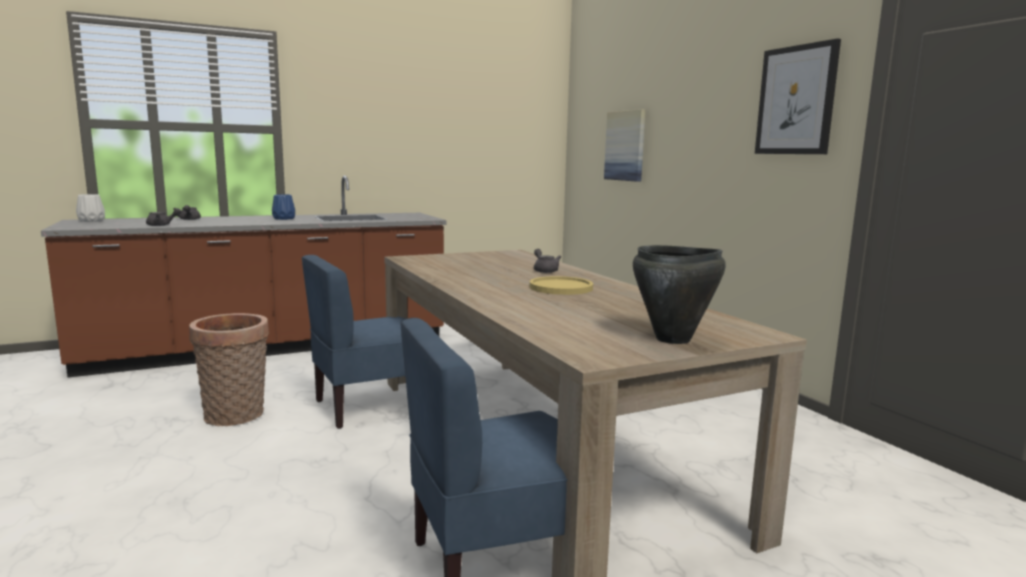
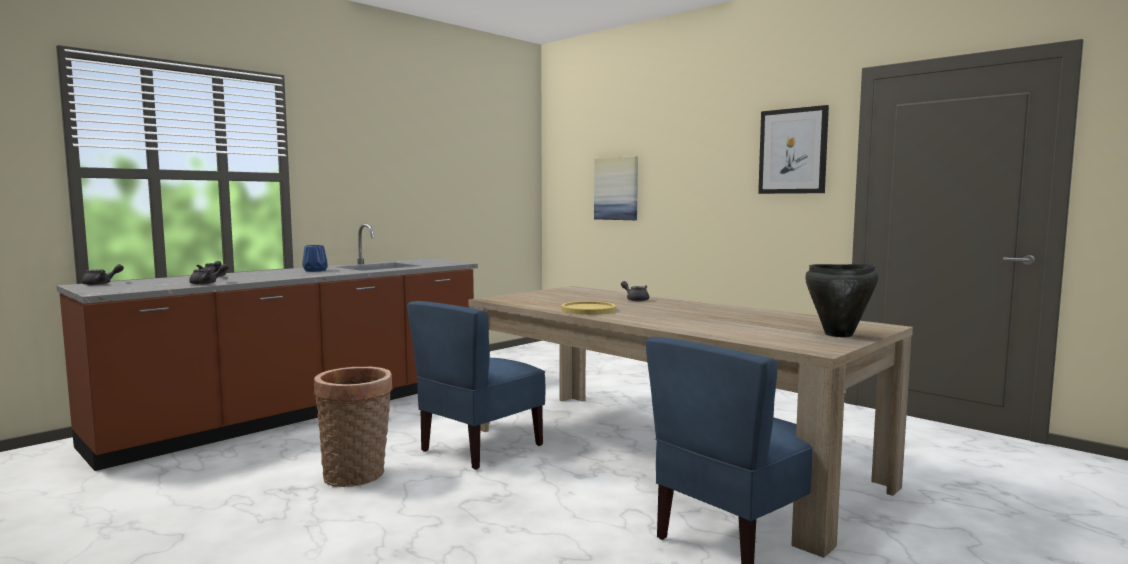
camera: 20 degrees left, 5 degrees down
(92, 220) = (101, 284): white vase -> grey teapot
(561, 287) = (681, 310): yellow plate -> yellow plate (588, 310)

